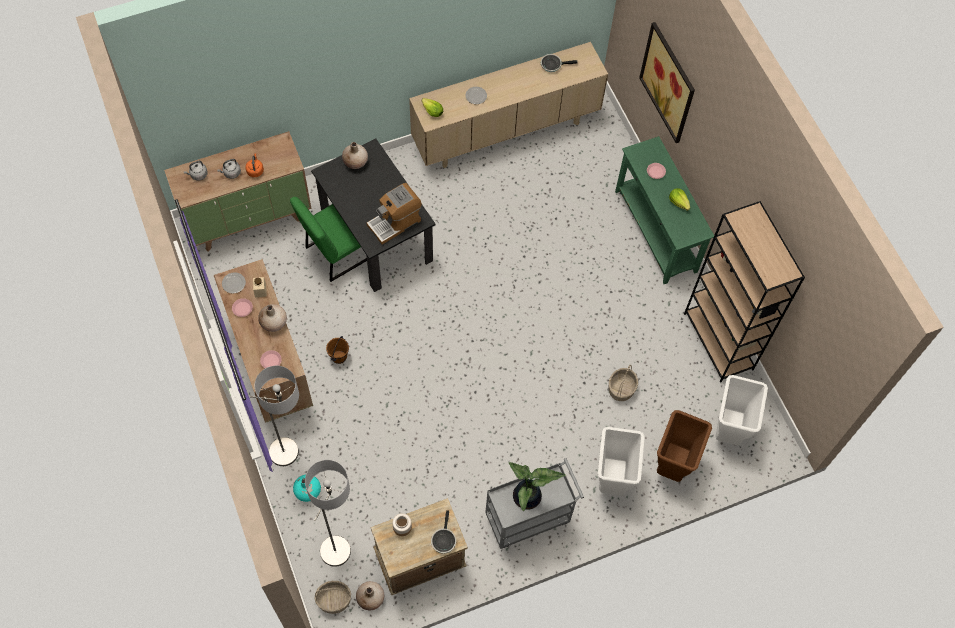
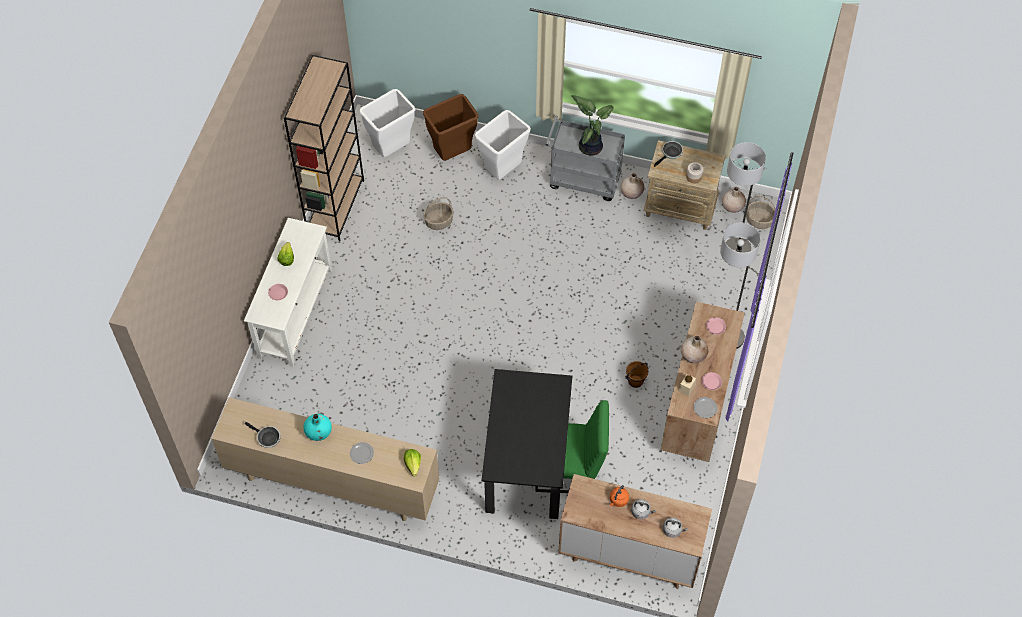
camera: 140 degrees left, 5 degrees down
(307, 491) = (730, 299): turquoise vase -> turquoise vase (319, 432)
(355, 162) = (517, 468): beige vase -> beige vase (631, 192)
(395, 222) = (527, 391): coffee machine -> none
(656, 231) = (295, 313): green console table -> white console table
(668, 82) = (222, 293): picture -> none

